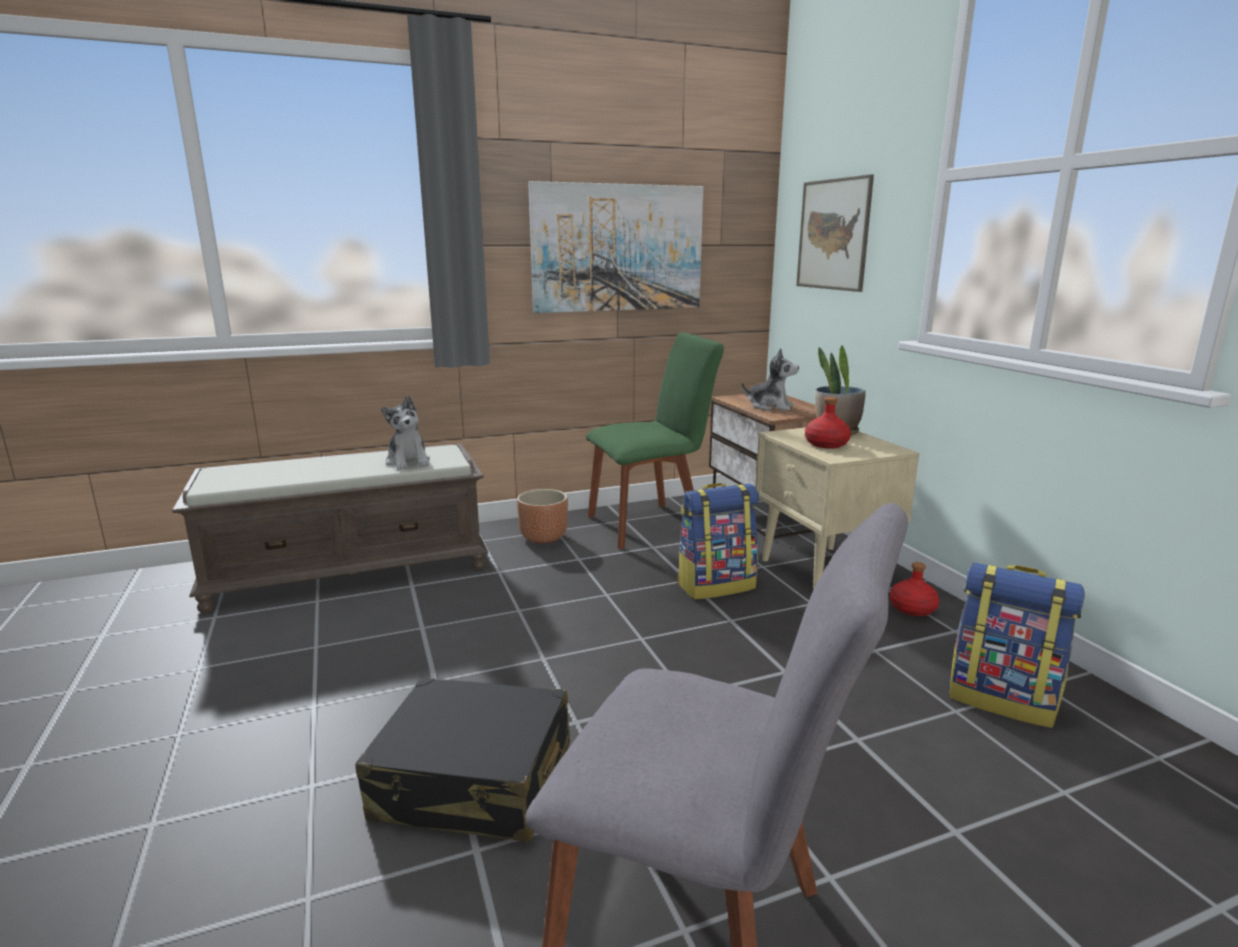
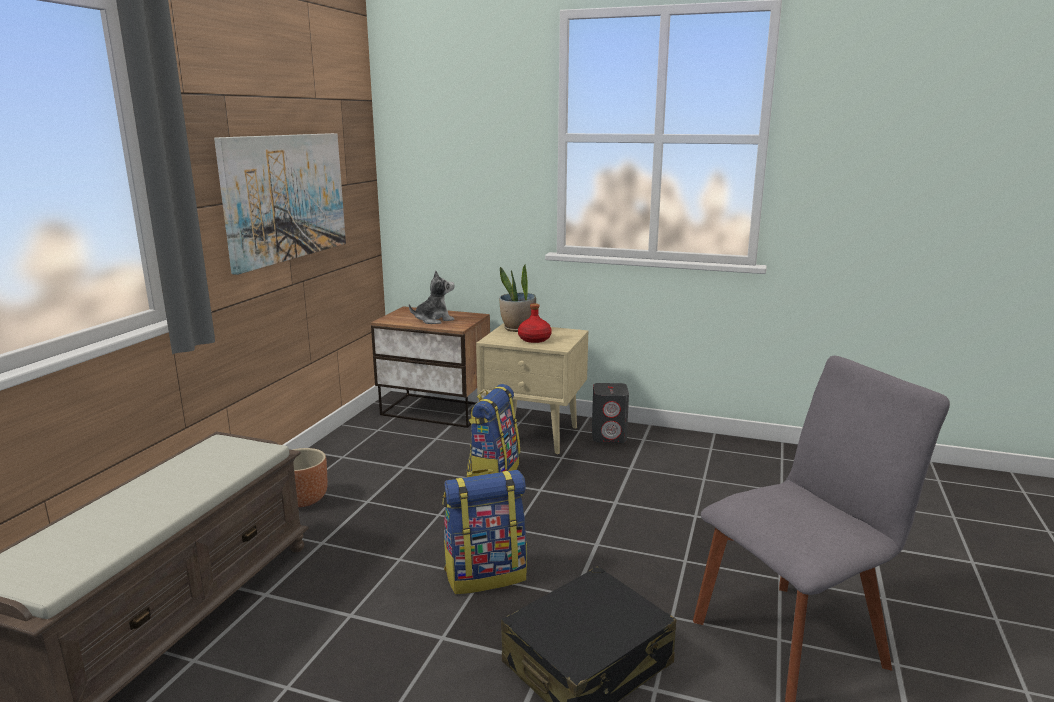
camera: 50 degrees left, 0 degrees up
(408, 462) = (219, 466): plush toy -> none
(650, 525) = (369, 452): green chair -> none
(833, 234) = (454, 174): picture -> none
(913, 609) = (609, 436): red bottle -> grey speaker
(1002, 699) = (709, 463): backpack -> backpack (486, 575)

